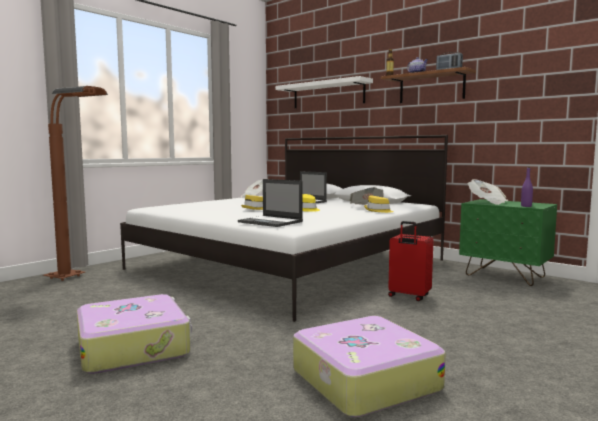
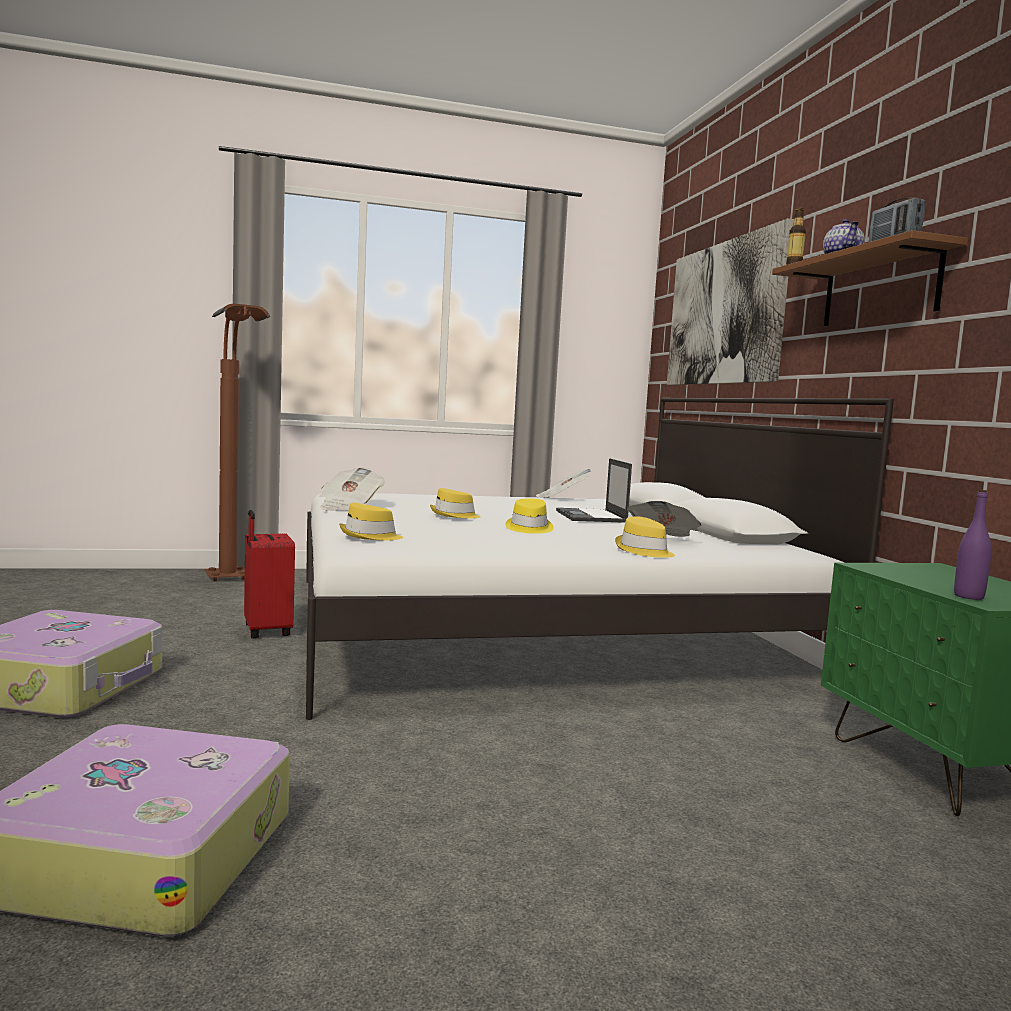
camera: 35 degrees right, 0 degrees up
(271, 222) = (370, 536): laptop -> yellow hat
(328, 94) = (724, 313): white shelf -> picture
(408, 296) = (595, 742): red suitcase -> red suitcase (265, 631)
(487, 202) = (908, 571): newspaper -> newspaper (348, 507)

